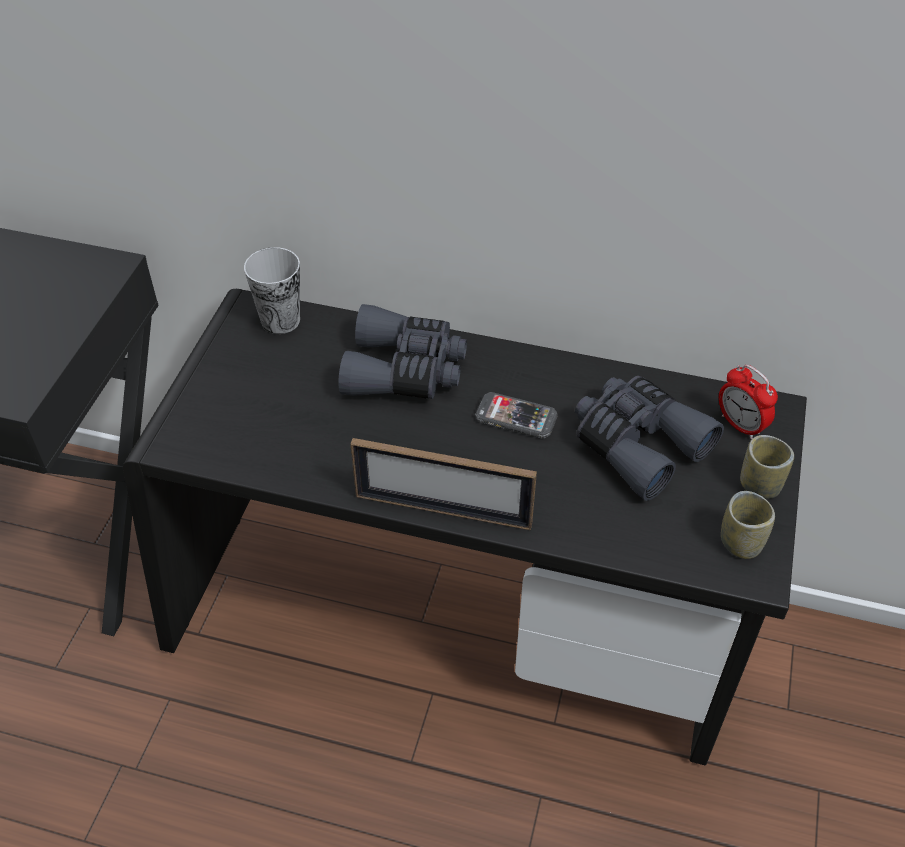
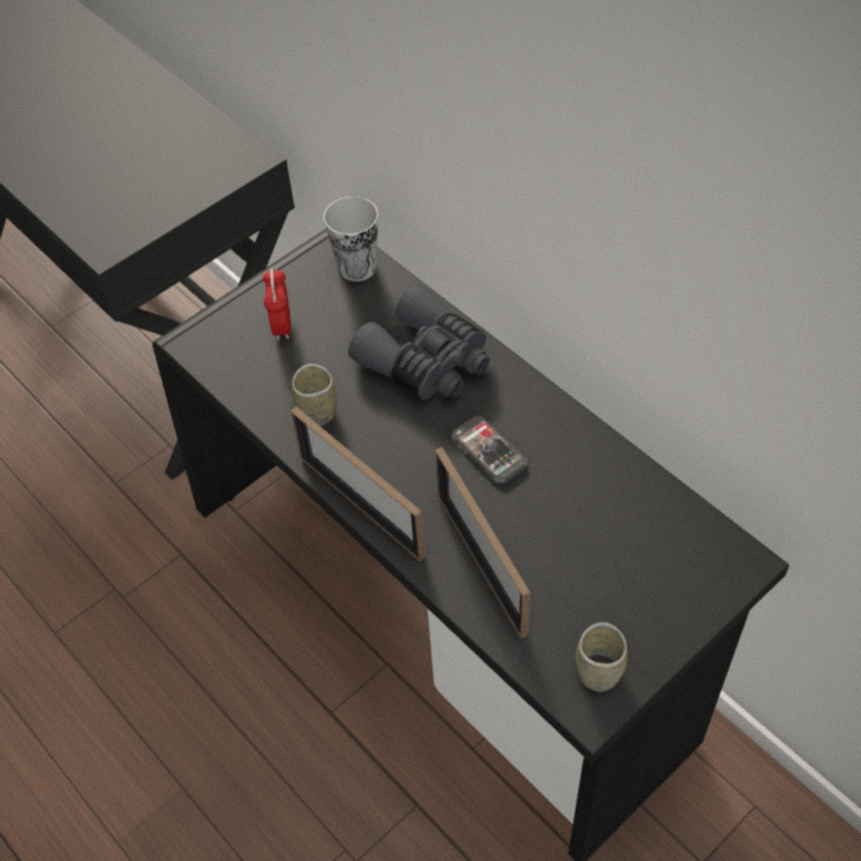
camera: 35 degrees right, 5 degrees up
(582, 507) = (481, 563): none -> picture frame
(637, 443) = (580, 529): grey binoculars -> none
(740, 425) = (695, 560): alarm clock -> alarm clock (282, 326)
(760, 485) = (664, 627): cup -> cup (317, 411)

